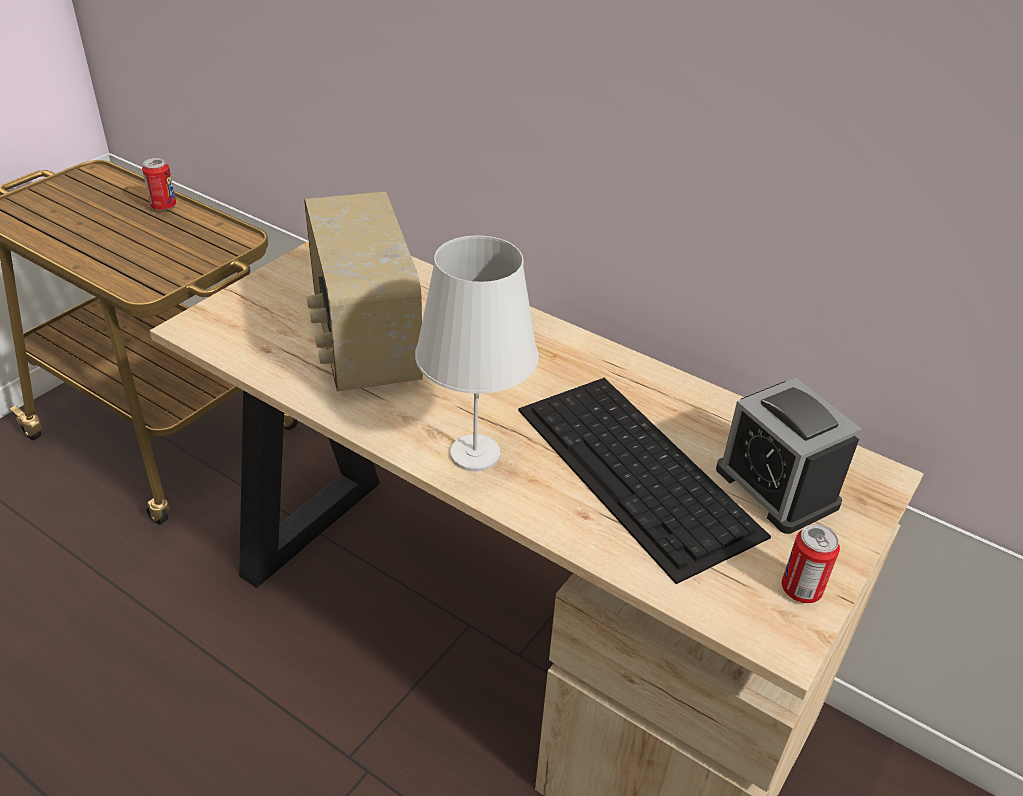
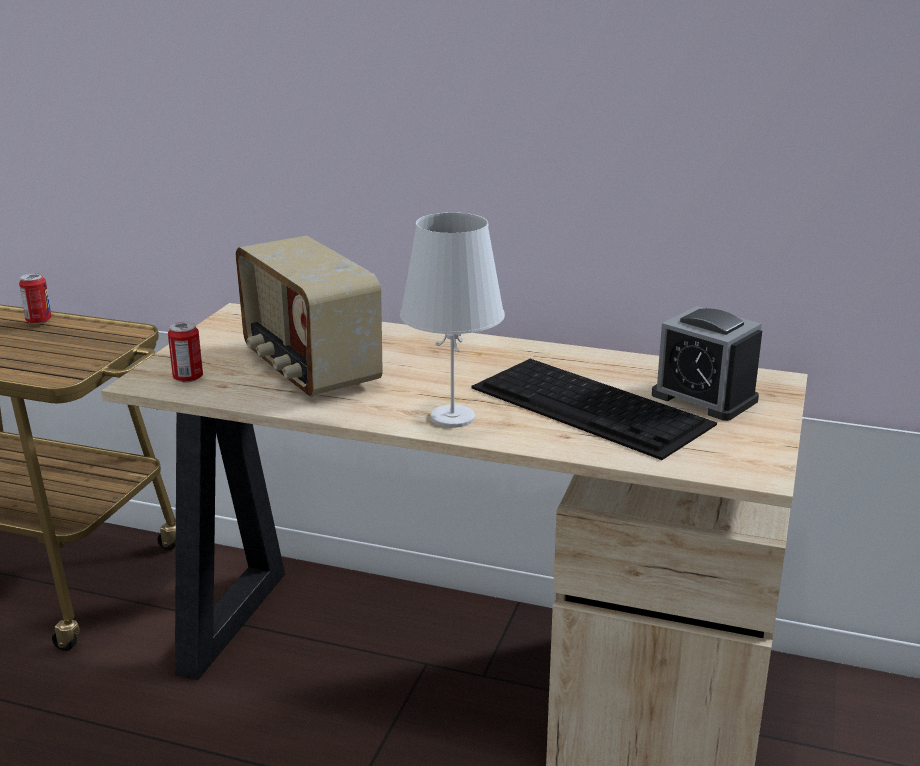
camera: 15 degrees left, 15 degrees down
(801, 590) = (756, 447): can -> can (188, 378)

